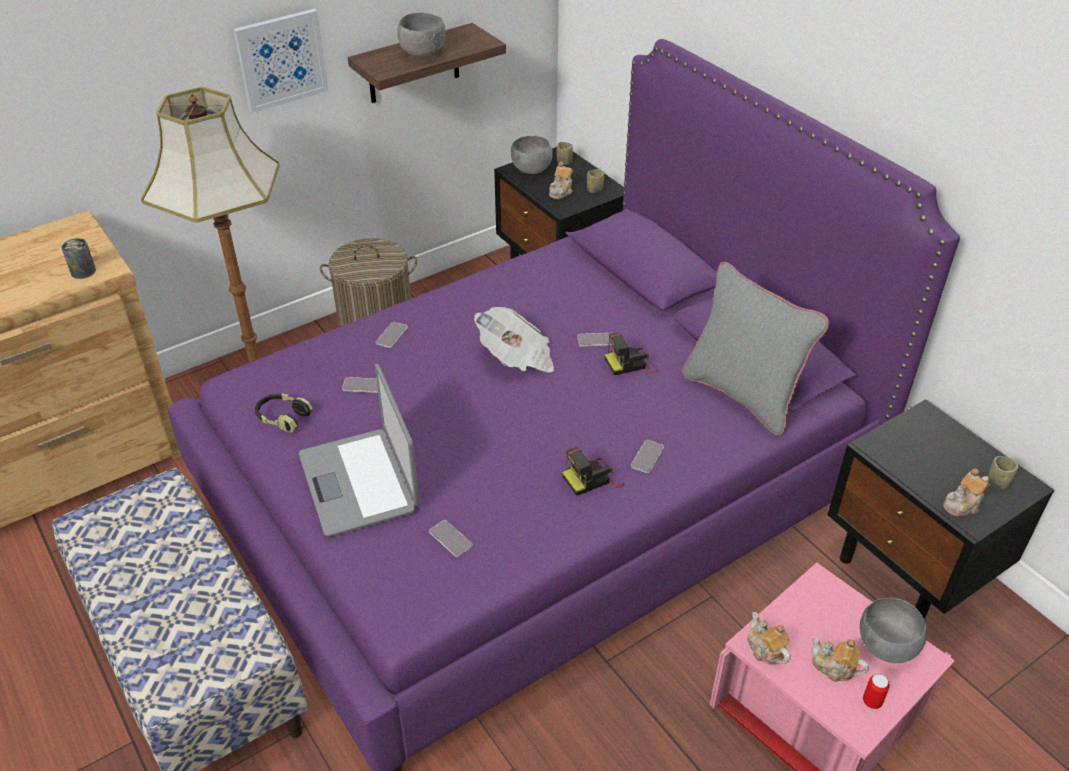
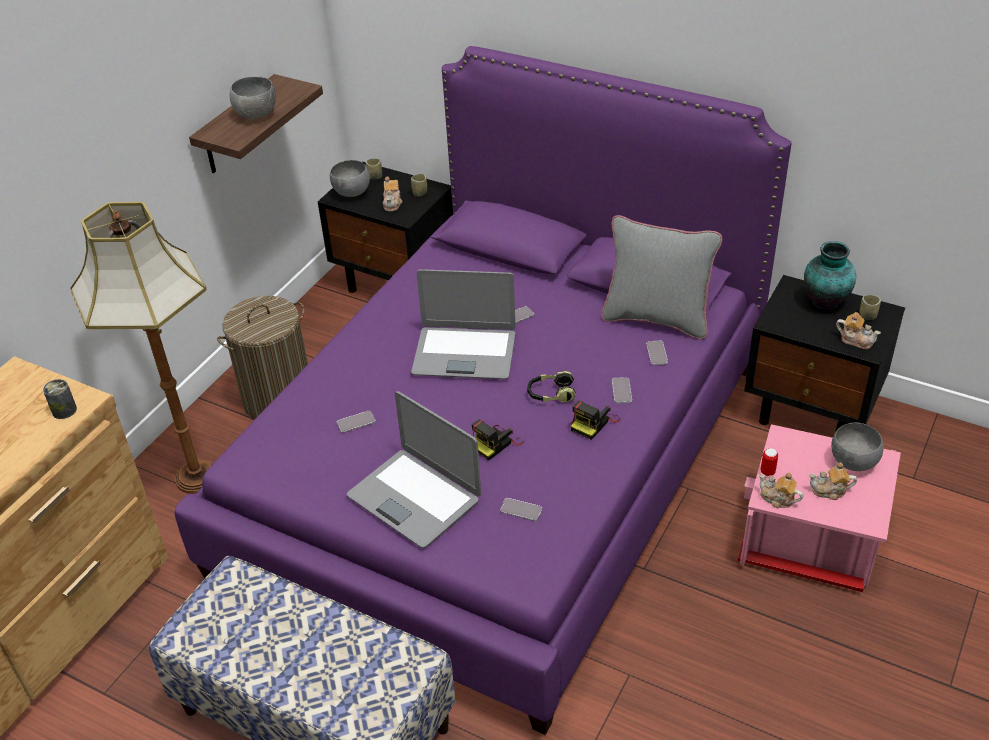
camera: 25 degrees left, 0 degrees up
(281, 60) = (140, 157): picture -> none
(283, 418) = (307, 474): headphones -> headphones (551, 394)
(391, 335) = (345, 373): phone -> phone (656, 353)
(516, 358) = (464, 353): newspaper -> laptop
(631, 364) = (557, 325): camera -> camera (496, 443)
(872, 701) = (867, 502): can -> can (767, 472)
(954, 448) = (825, 302): none -> vase
(963, 505) = (856, 340): teapot -> teapot turned 90 degrees counterclockwise

